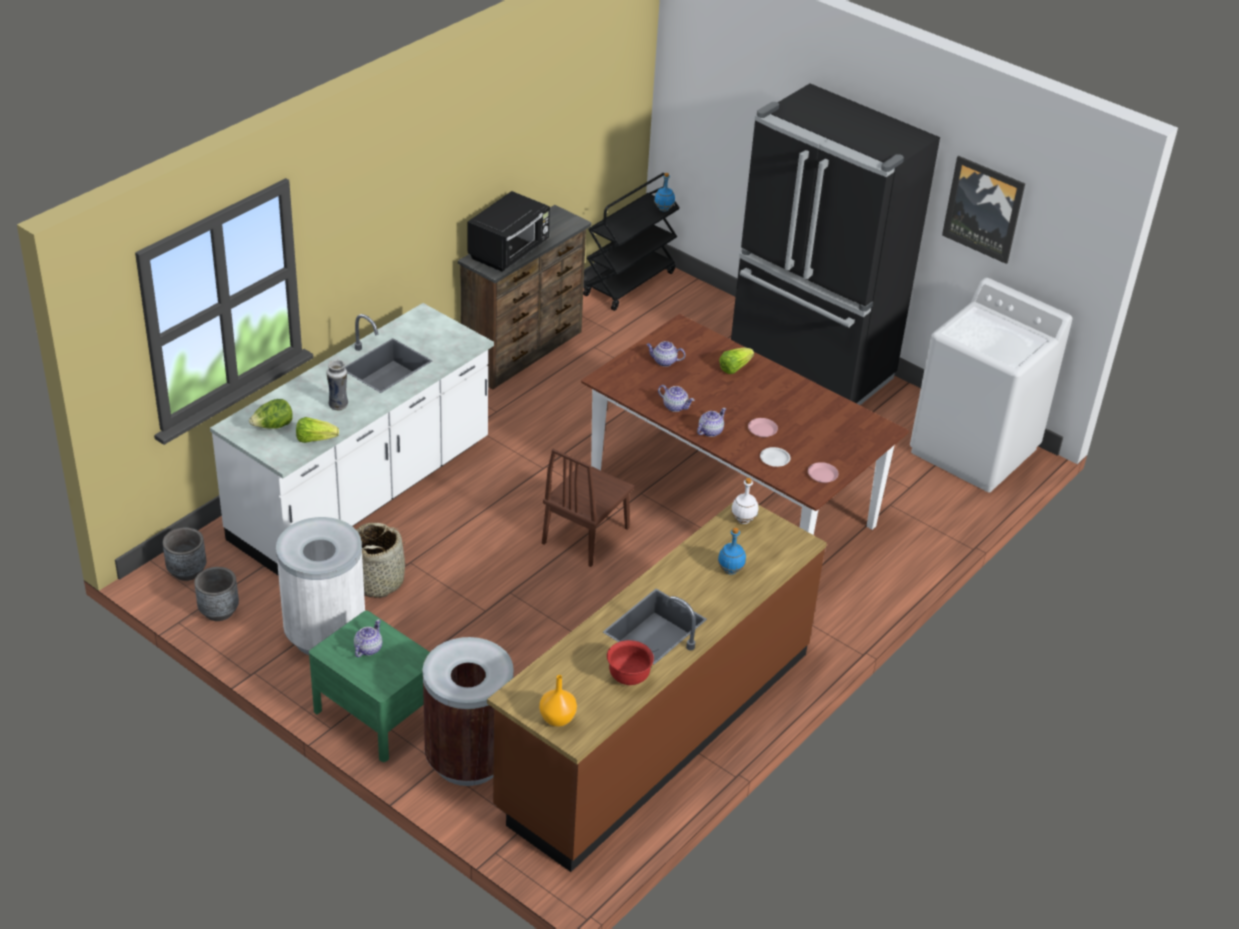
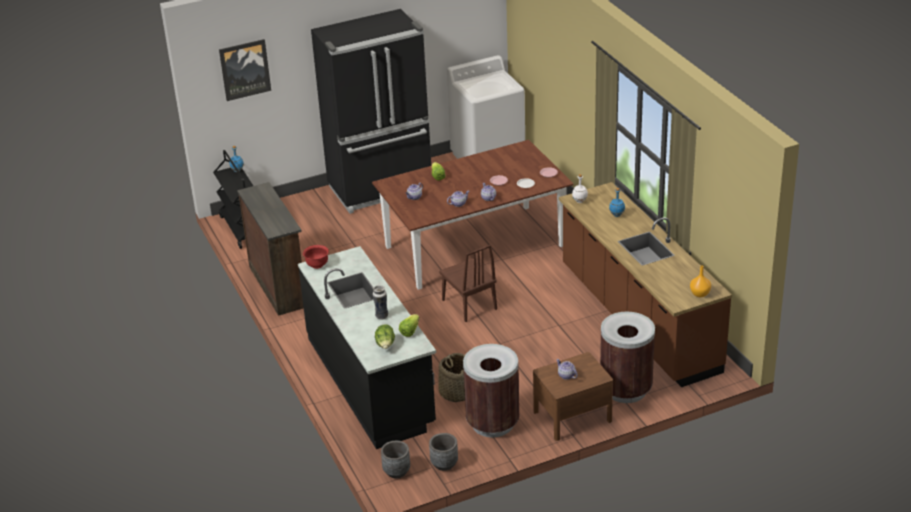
camera: 60 degrees left, 5 degrees down
(325, 634) = (492, 423): white trash can -> brown trash can
(362, 493) = (371, 381): white counter -> black counter
(376, 714) = (572, 416): green nightstand -> brown nightstand
(509, 251) = (275, 217): black microwave -> none
(628, 677) = (680, 265): red bowl -> red bowl (317, 265)
(984, 209) = (433, 32): picture -> picture (245, 69)

